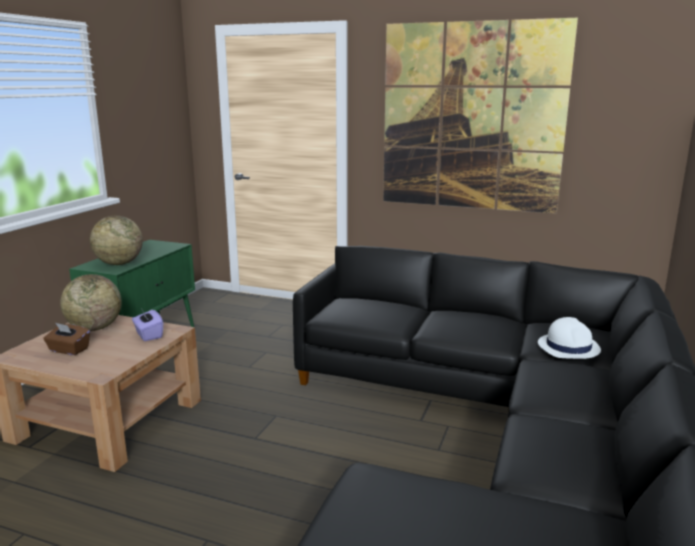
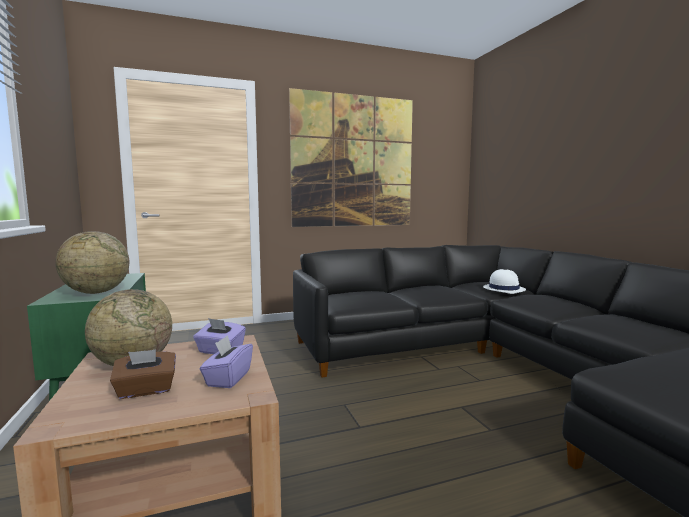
camera: 40 degrees left, 10 degrees down
(112, 358) = (228, 378): none -> purple tissue box

